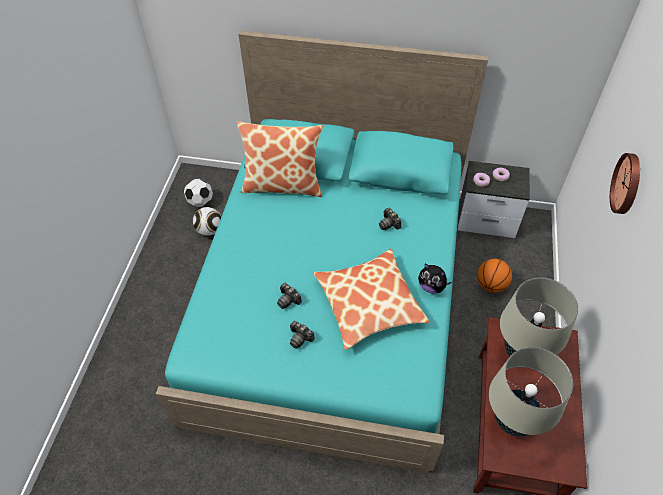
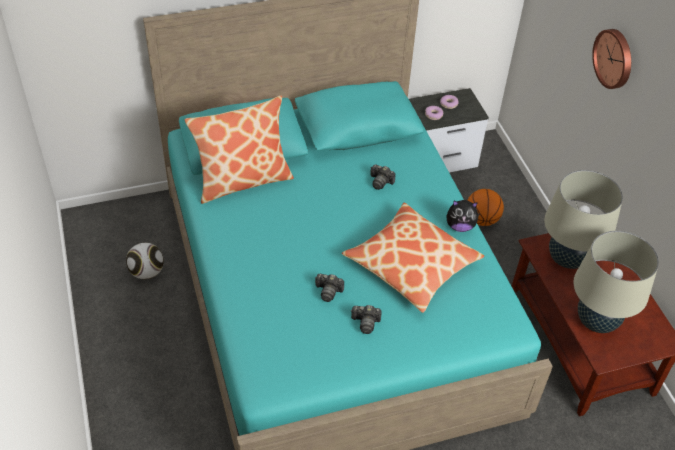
camera: 30 degrees left, 5 degrees down
(200, 202) = (115, 245): football -> none

